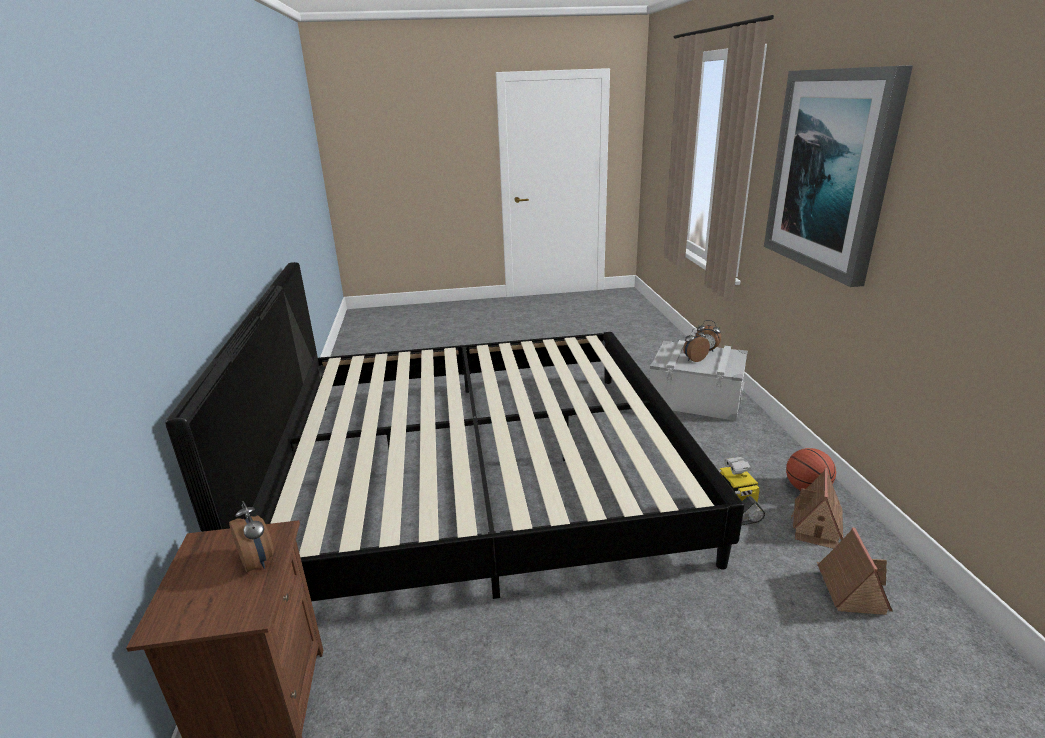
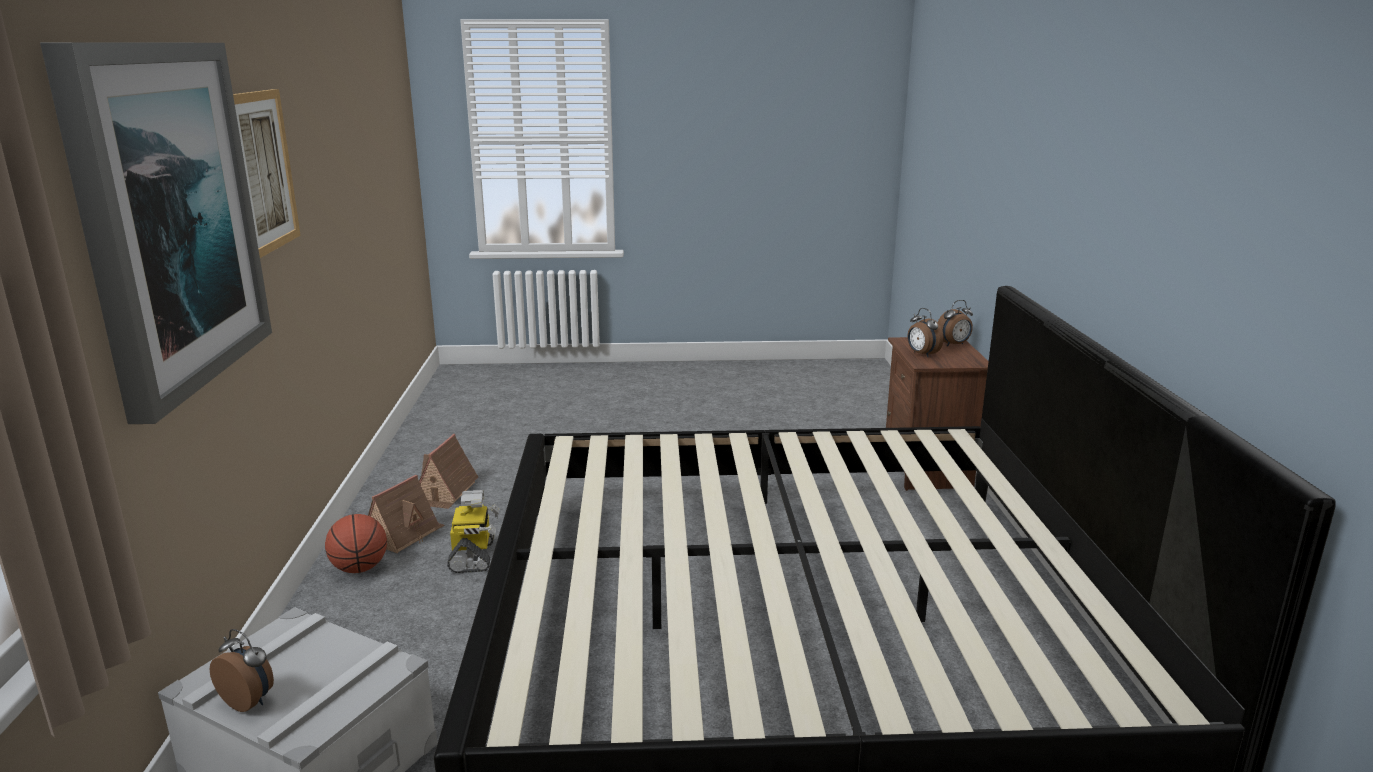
camera: 175 degrees left, 5 degrees down
(694, 359) = (315, 671): alarm clock -> alarm clock (954, 344)
(942, 185) = (262, 172): none -> picture

